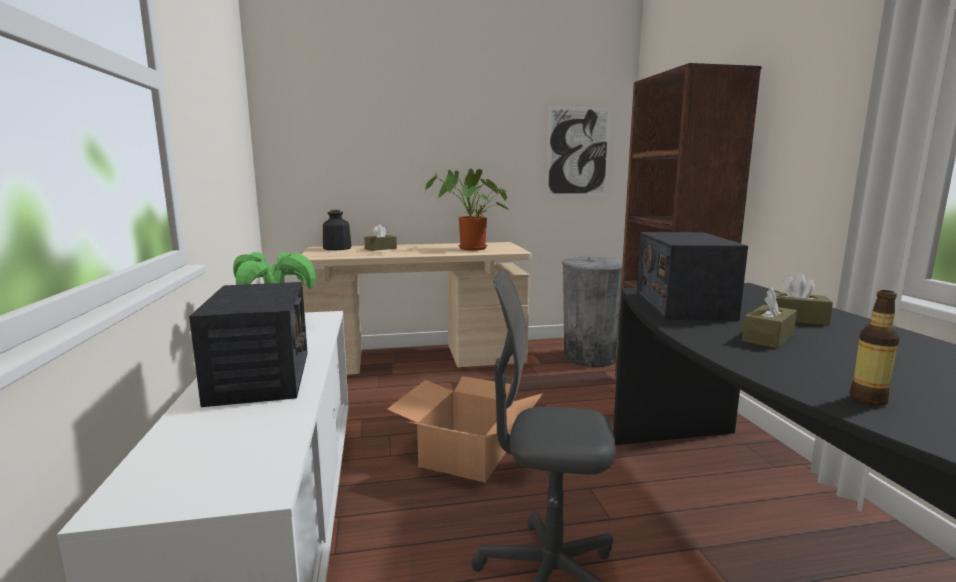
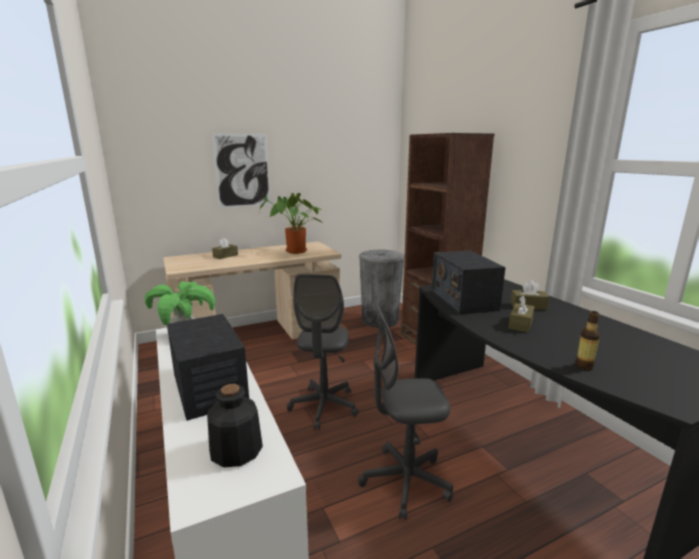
camera: 15 degrees left, 5 degrees up
(337, 248) = (189, 258): bottle -> bottle (236, 450)
(466, 454) = (324, 407): cardboard box -> grey office chair
(578, 151) = (362, 173): picture -> picture (242, 170)

